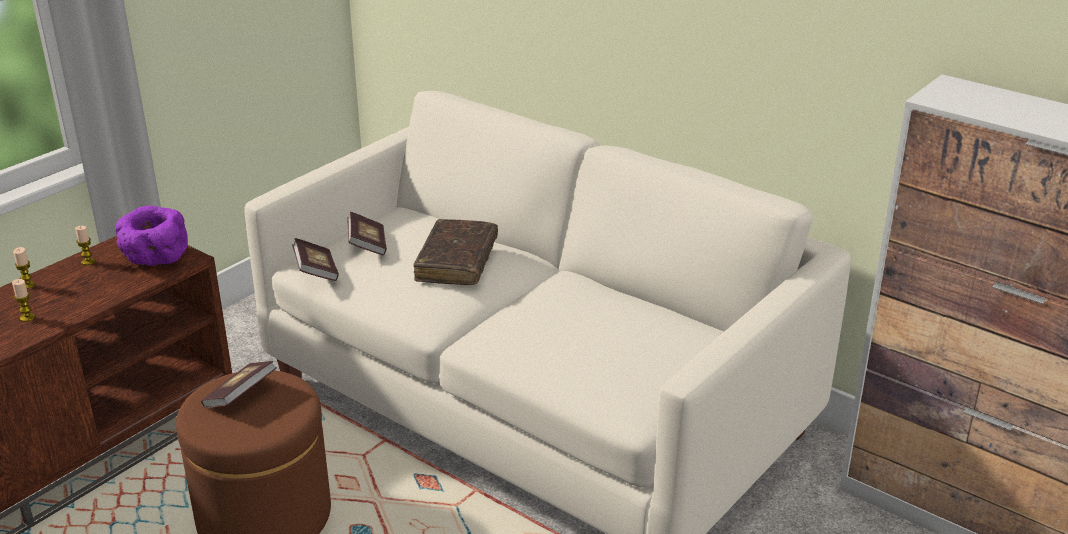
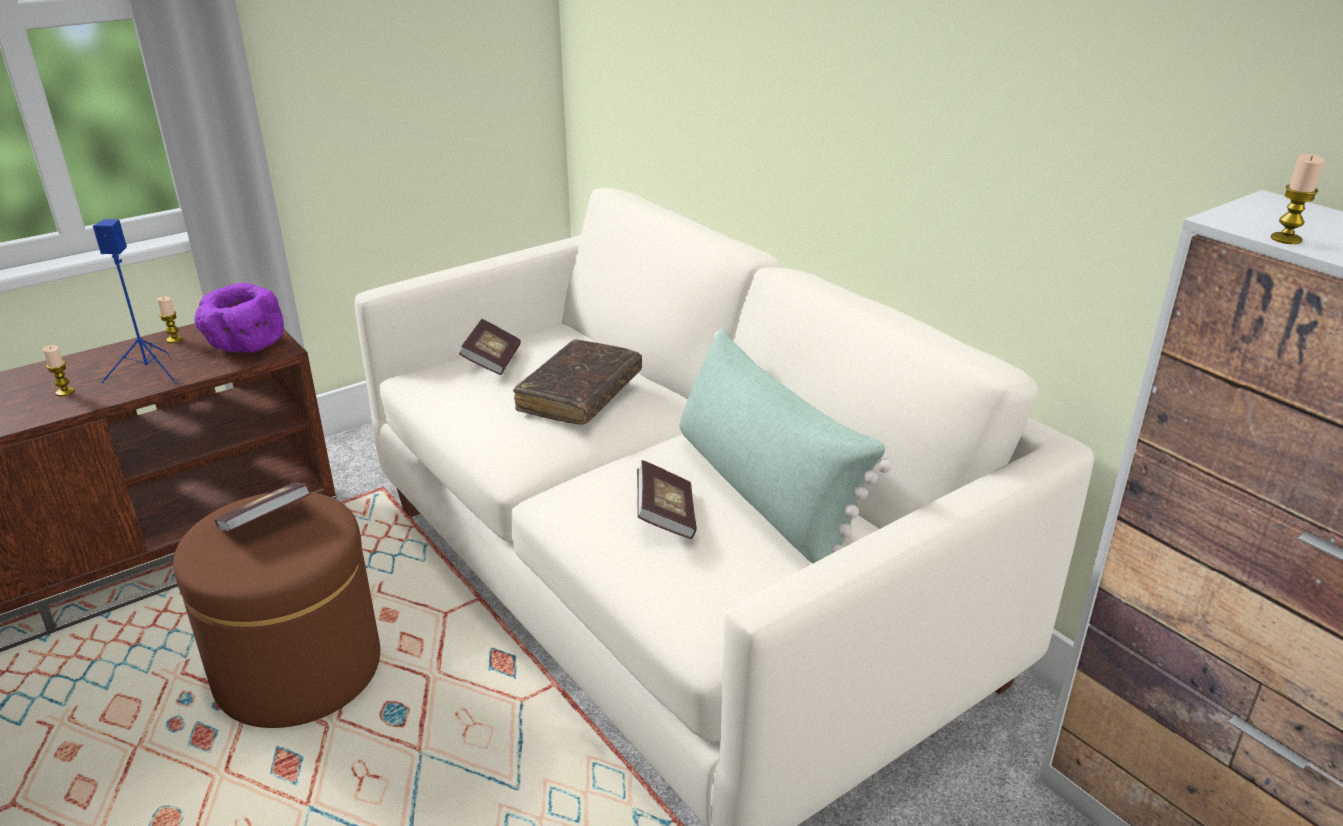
camera: 15 degrees right, 0 degrees up
(27, 285) = (95, 356): candle -> candle (1286, 239)
(89, 292) = (149, 372): none -> blue speaker
(316, 271) = (420, 384): book -> book (666, 516)
(627, 315) = (763, 493): none -> green pillow

